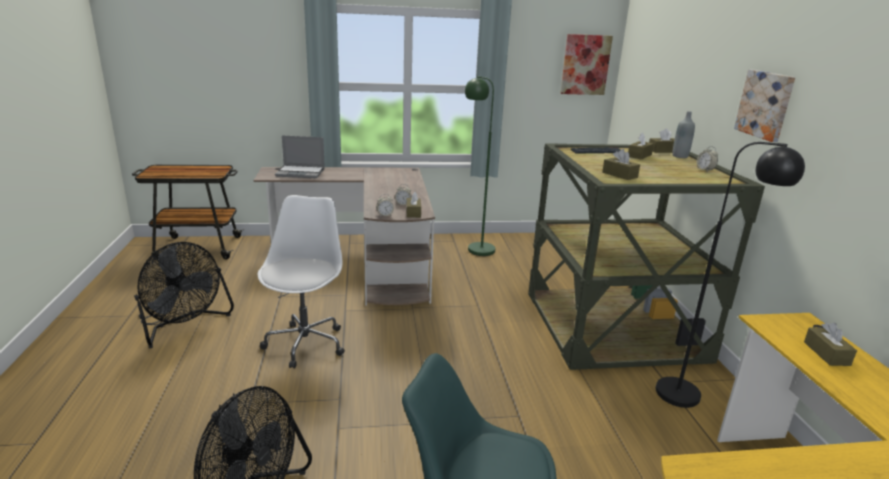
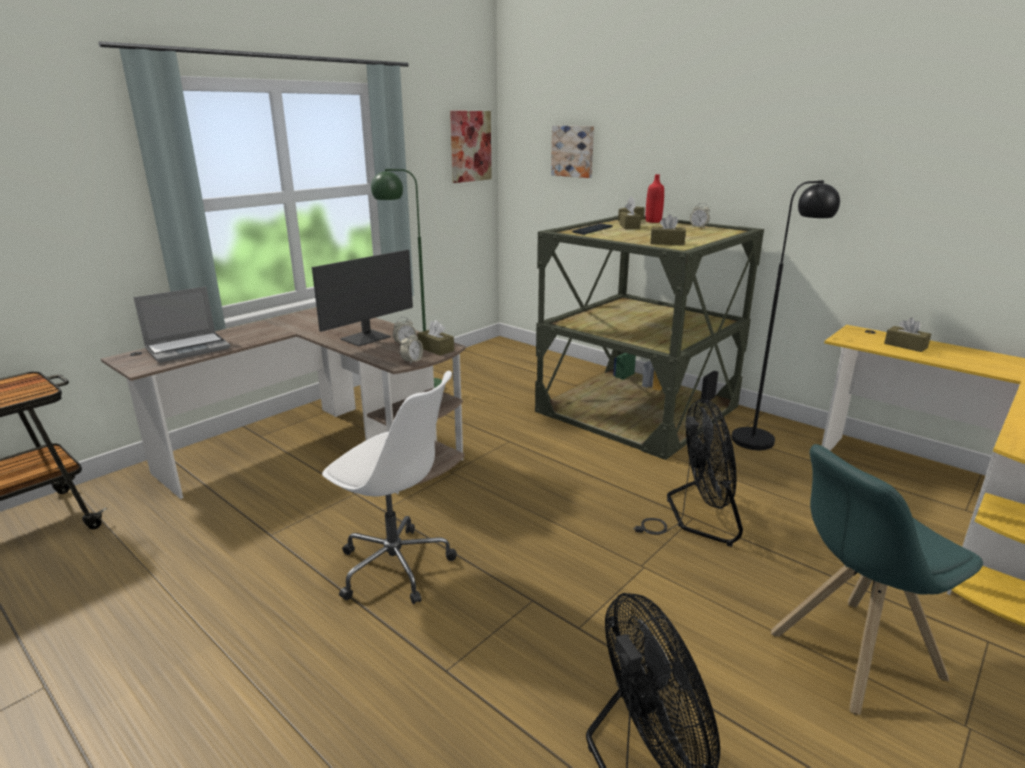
camera: 40 degrees left, 0 degrees up
(180, 325) = (174, 647): black fan -> black fan (691, 515)
(306, 343) = (398, 568): white office chair -> white office chair turned 150 degrees clockwise
(391, 194) = (366, 338): none -> monitor
(680, 156) = (653, 221): grey bottle -> red bottle
(766, 104) = (743, 155): picture -> picture (573, 151)

